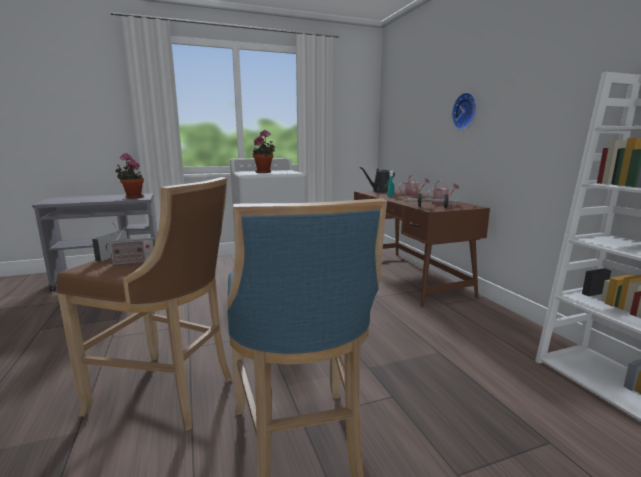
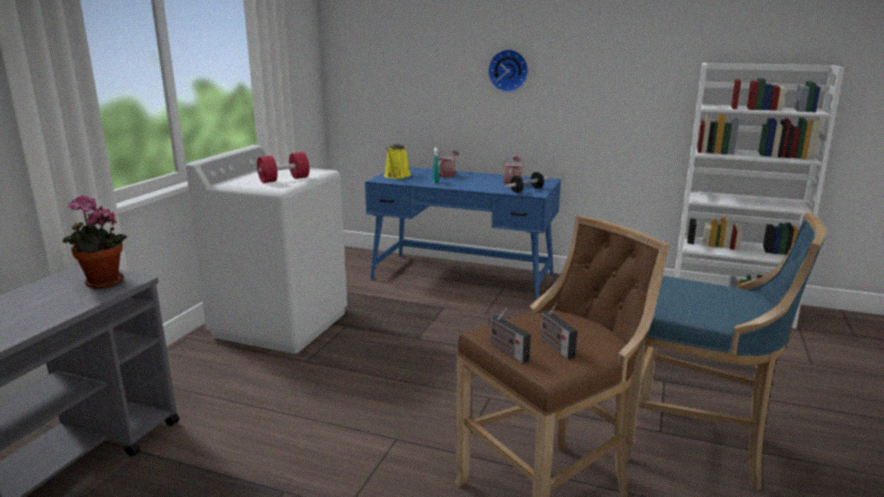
camera: 50 degrees left, 5 degrees up
(132, 262) = (555, 346): radio -> radio turned 135 degrees clockwise
(264, 172) = (284, 180): potted plant -> red dumbbell
(380, 192) = (397, 176): black watering can -> yellow watering can
(407, 276) = (462, 277): brown desk -> blue desk

